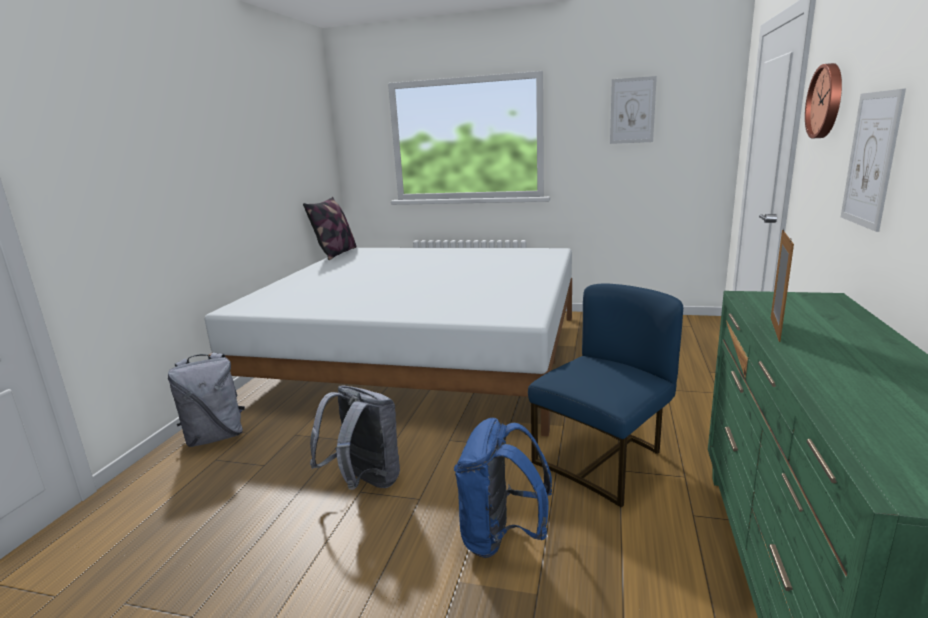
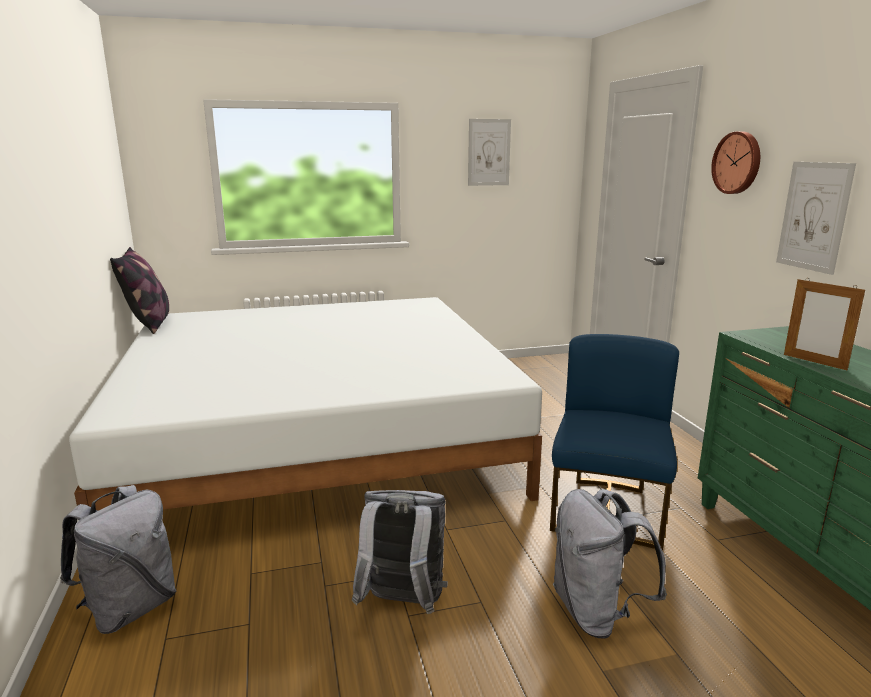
camera: 30 degrees left, 0 degrees up
(501, 537) = (597, 613): blue backpack -> grey backpack
(774, 329) = (814, 362): picture frame -> picture frame turned 150 degrees clockwise

